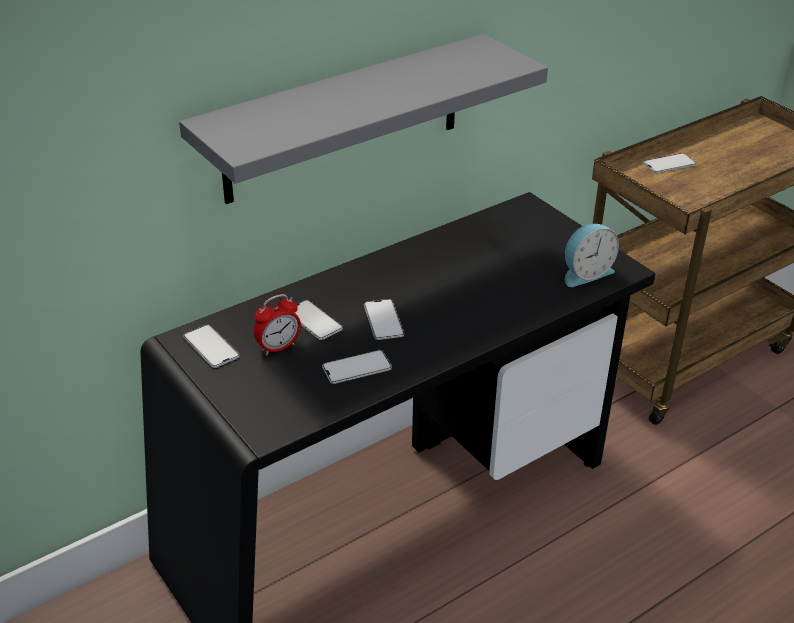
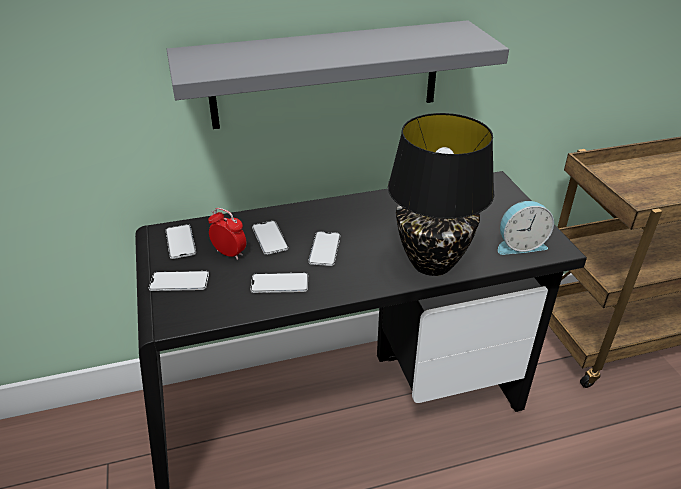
camera: 20 degrees right, 0 degrees up
(278, 347) = (229, 253): alarm clock -> alarm clock turned 135 degrees counterclockwise
(506, 310) = (432, 263): none -> black table lamp
(669, 164) = (639, 169): phone -> phone (179, 281)

